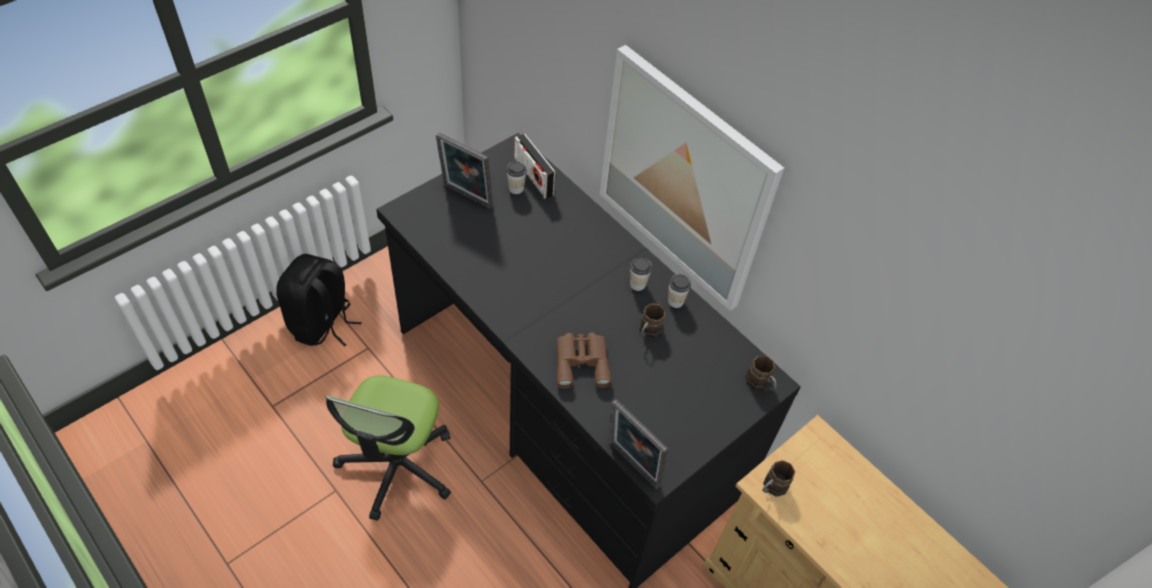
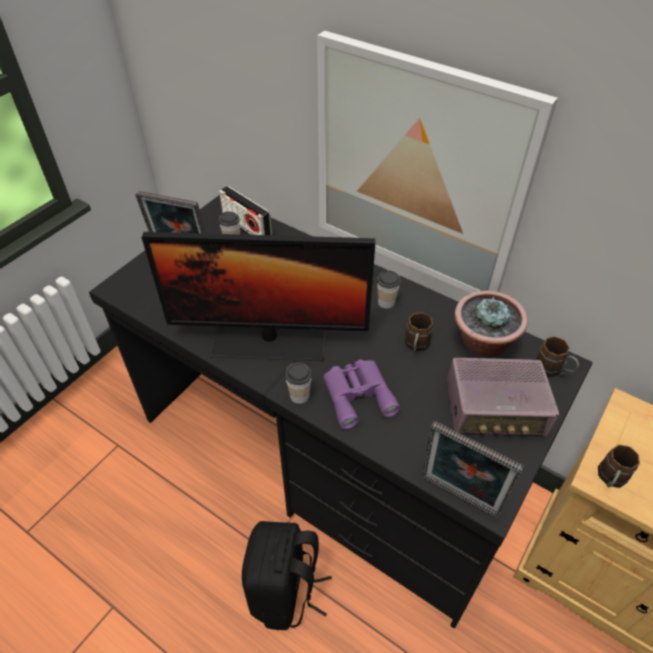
camera: 10 degrees left, 5 degrees down
(322, 323) = (66, 433): black backpack -> black backpack (285, 591)
(397, 466) = (174, 560): office chair -> none
(521, 294) = (269, 339): none -> monitor
(582, 362) = (358, 394): brown binoculars -> purple binoculars
(675, 301) = (430, 309): cup -> cup (299, 395)
(693, 405) = (495, 409): none -> radio
(708, 345) = (482, 344): none -> potted plant

